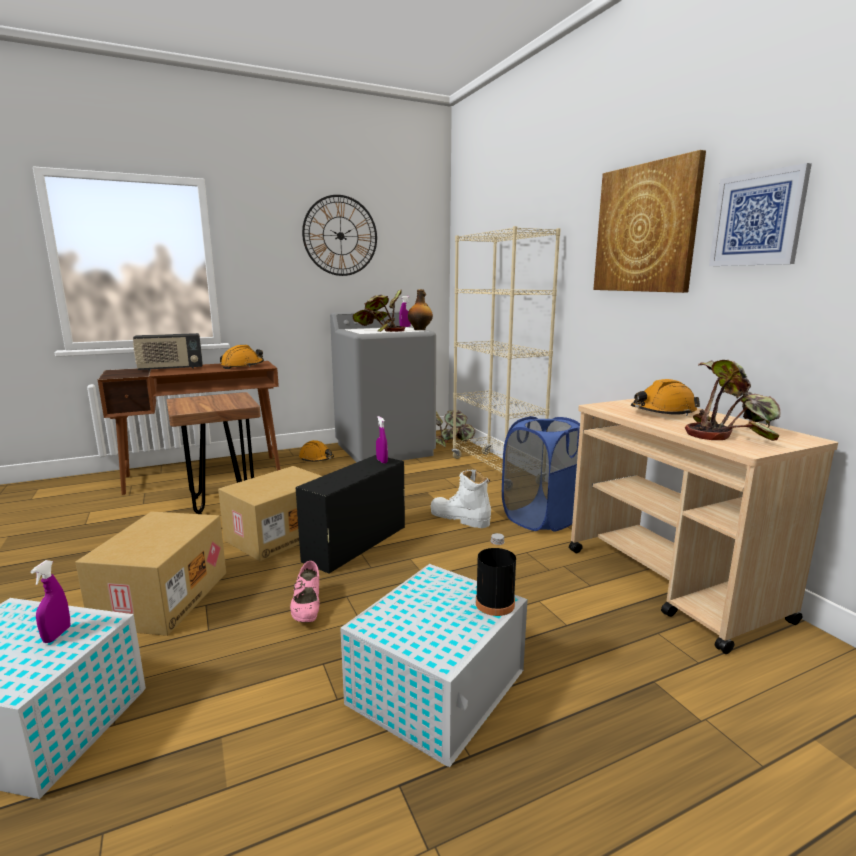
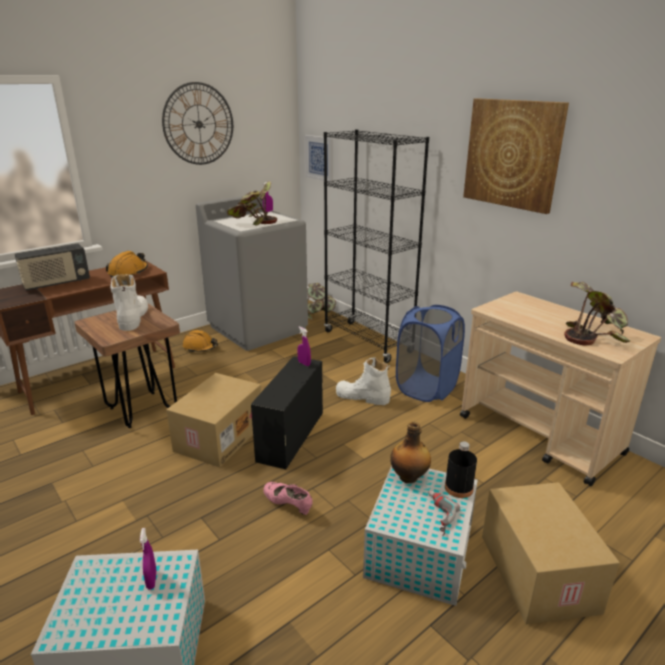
camera: 15 degrees left, 10 degrees up
(162, 598) = (157, 518): cardboard box -> cardboard box (535, 572)
(221, 400) = (133, 318): none -> white boot
(307, 609) = (288, 505): pink shoe -> pink shoe turned 150 degrees clockwise
(420, 329) = (288, 217): bottle -> bottle (409, 477)
(443, 628) = (436, 515): none -> power drill
(496, 470) = (368, 342): beige bookcase -> black bookcase
(663, 412) = (536, 313): orange hard hat -> none
(757, 219) = (609, 167): picture -> picture (319, 158)

